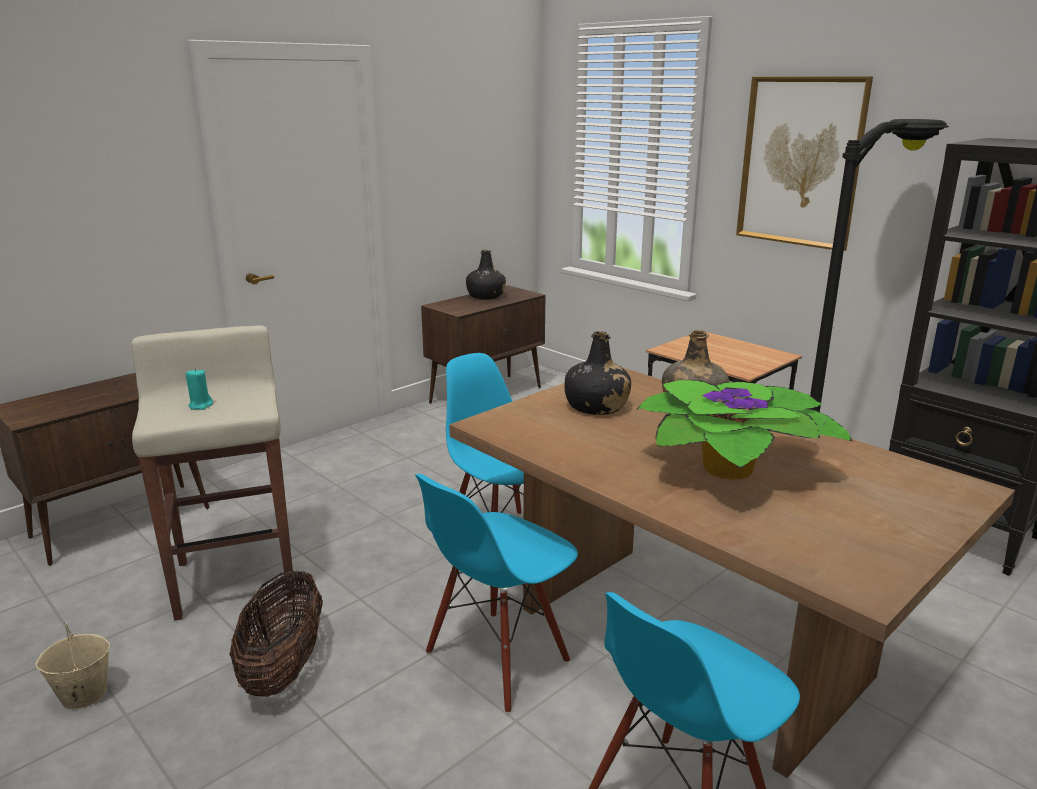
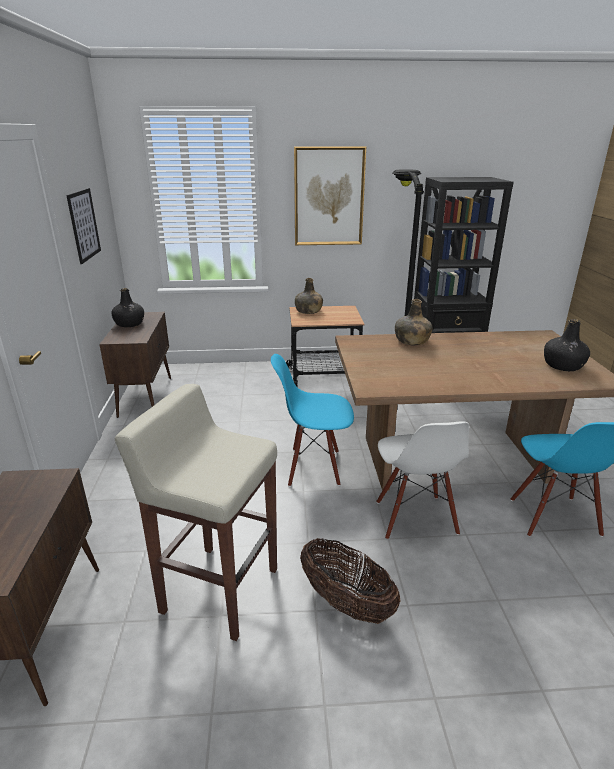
camera: 50 degrees left, 5 degrees up
(83, 695) = (276, 727): beige bucket -> none
(200, 405) = (212, 463): turquoise candle -> none
(445, 164) = (84, 225): none -> picture
(497, 659) = (415, 518): blue chair -> white chair
(596, 407) = (385, 358): black bottle -> black bottle (563, 366)
(712, 342) = (308, 311): none -> green bottle
(732, 467) = (486, 360): potted plant -> none

